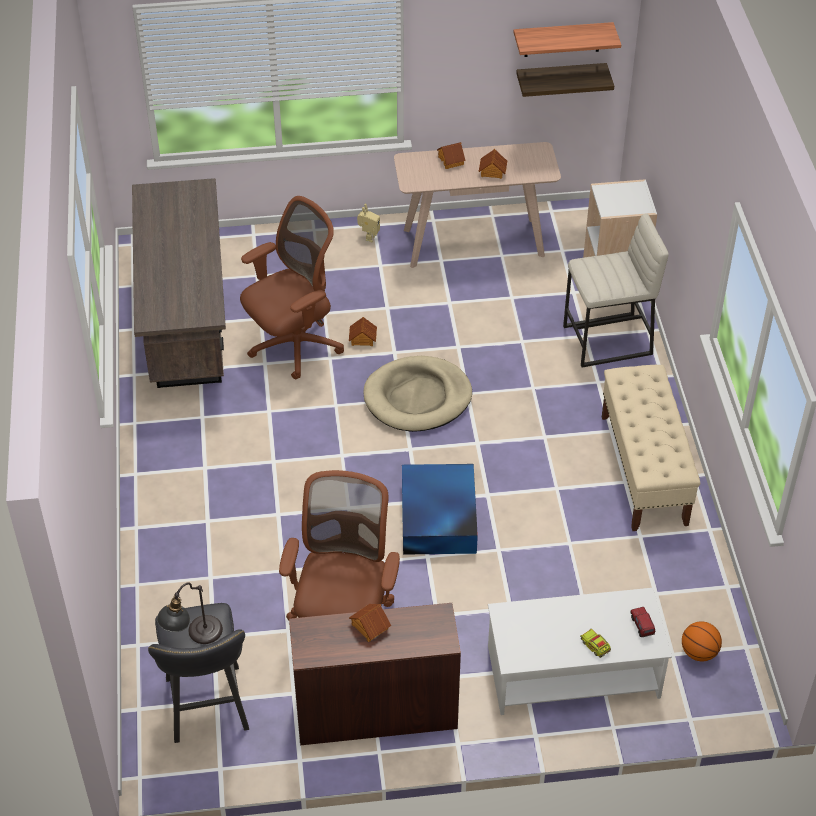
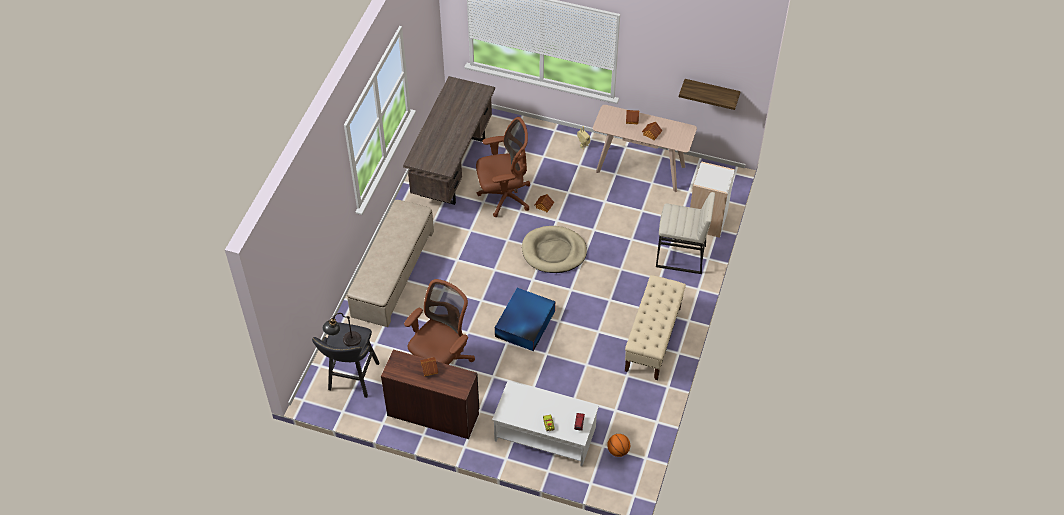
camera: 25 degrees right, 5 degrees up
(180, 516) = (393, 272): none -> beige bench
(562, 39) = (713, 70): shelf -> none

